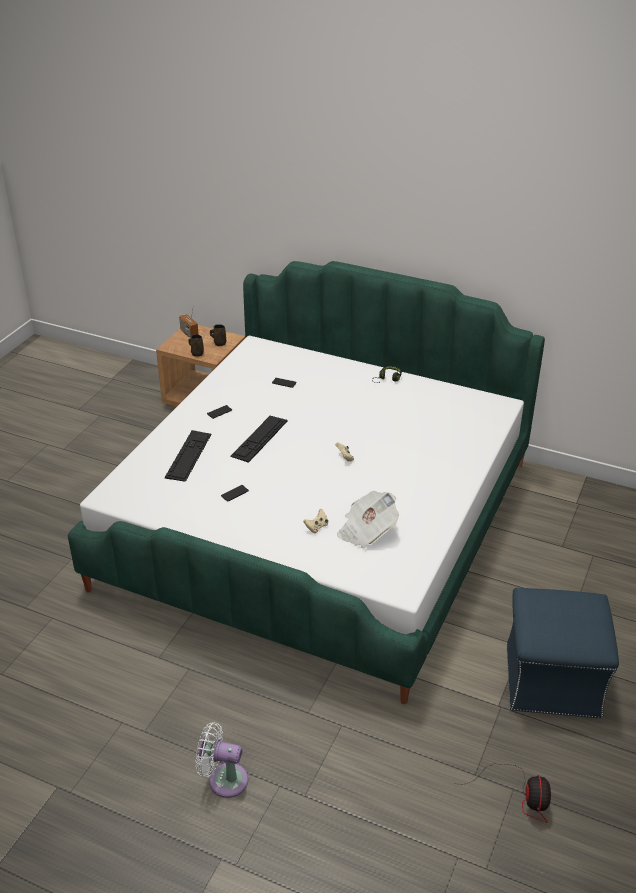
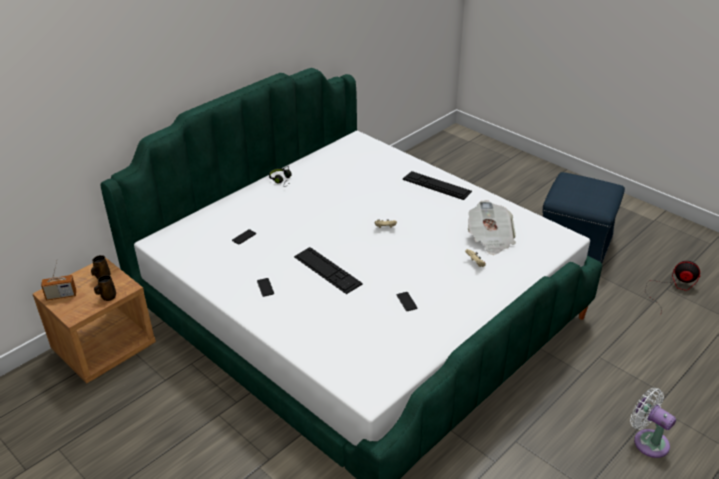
camera: 70 degrees left, 0 degrees up
(188, 455) = (329, 322): keyboard -> keyboard (436, 185)
(224, 779) = (648, 441): white fan -> white fan turned 105 degrees clockwise

